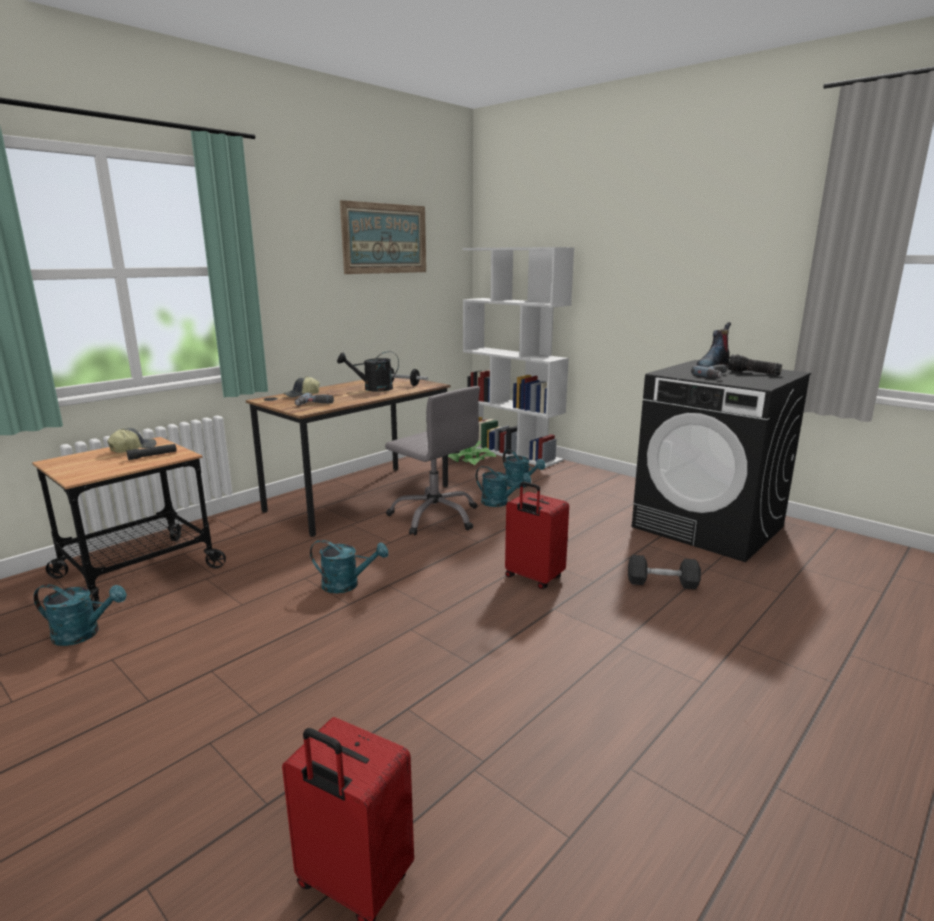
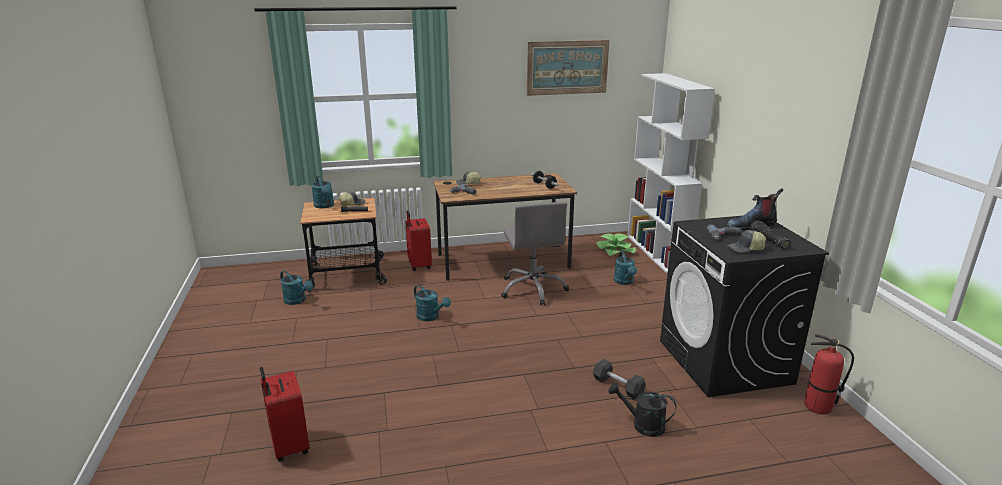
camera: 35 degrees right, 5 degrees up
(373, 389) = (518, 186): black watering can -> black watering can (642, 425)
(499, 503) = (589, 292): turquoise watering can -> turquoise watering can (325, 206)
(533, 578) = (537, 351): red suitcase -> red suitcase (418, 265)
(755, 380) = (745, 249): none -> cap
(825, 539) = (817, 407): none -> fire extinguisher

